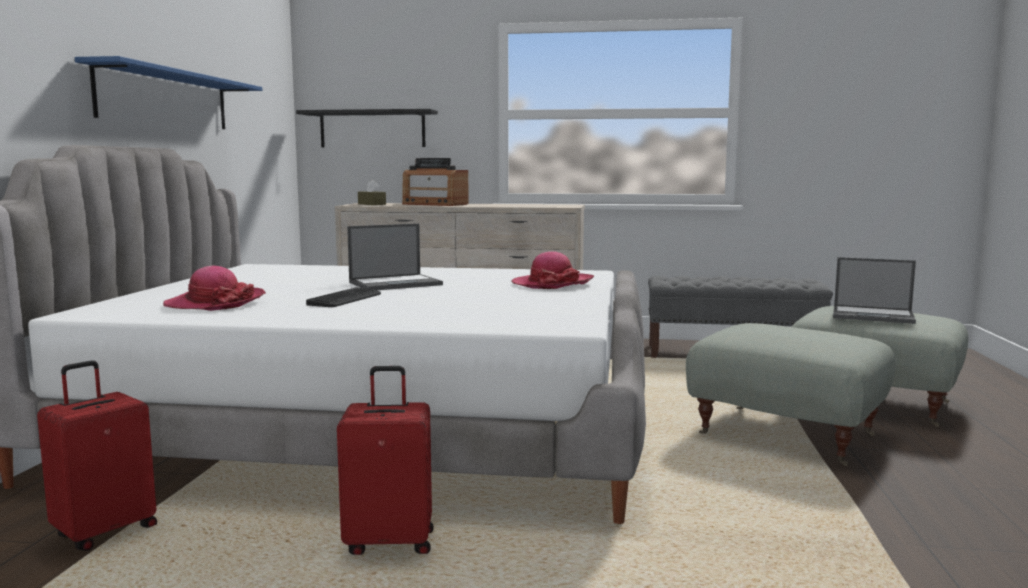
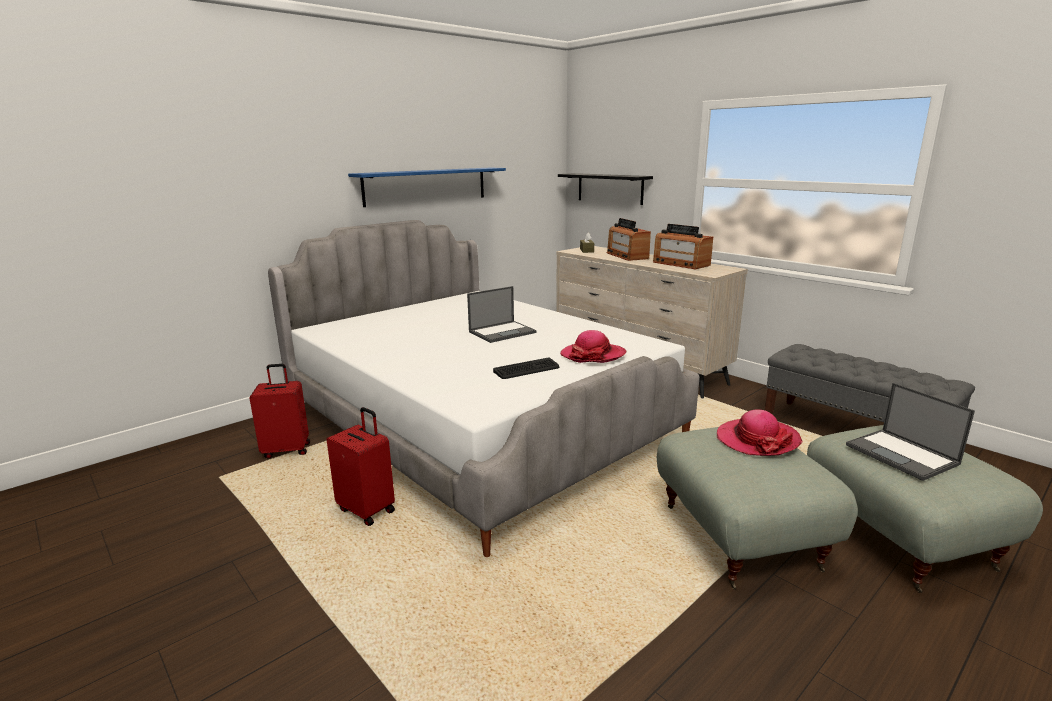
camera: 40 degrees right, 10 degrees up
(215, 303) = (378, 333): hat -> hat (757, 440)
(345, 299) = (440, 344): keyboard -> keyboard (526, 369)
(396, 283) = (502, 332): laptop -> laptop turned 45 degrees counterclockwise
(513, 205) = (681, 264): none -> radio

